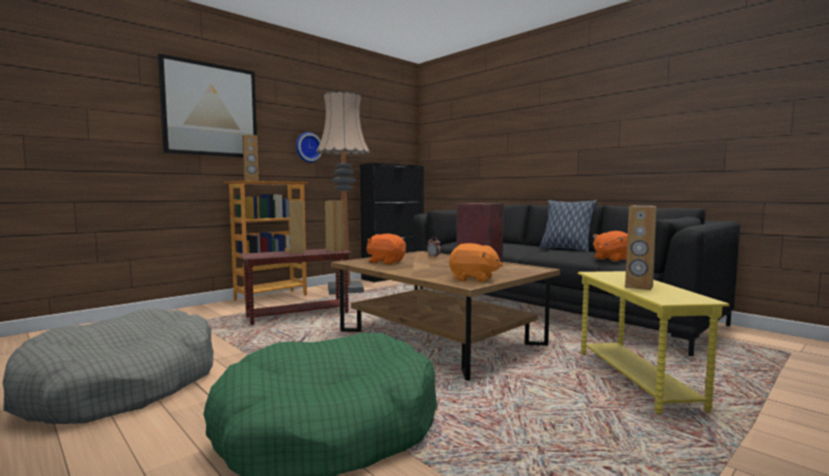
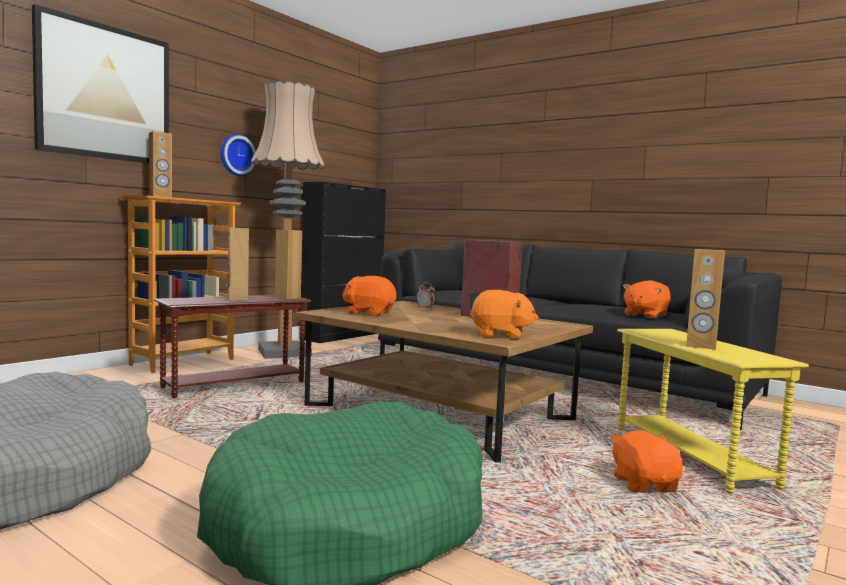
camera: 10 degrees left, 0 degrees up
(565, 249) = (579, 303): pillow -> none
(584, 403) = (644, 485): none -> orange plush toy

